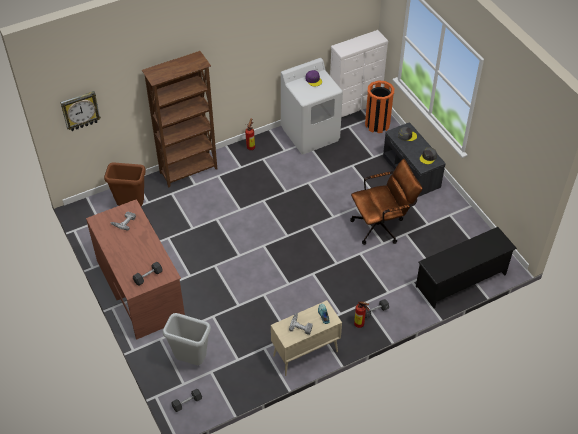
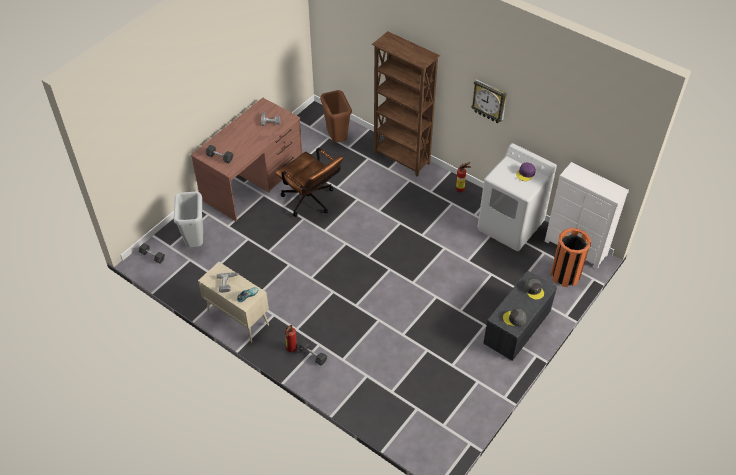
camera: 65 degrees right, 0 degrees up
(80, 110) = (337, 27): wall clock -> wall clock (489, 101)
(382, 226) = (425, 326): brown office chair -> brown office chair (311, 202)
(461, 280) = (392, 419): black shoe rack -> none

